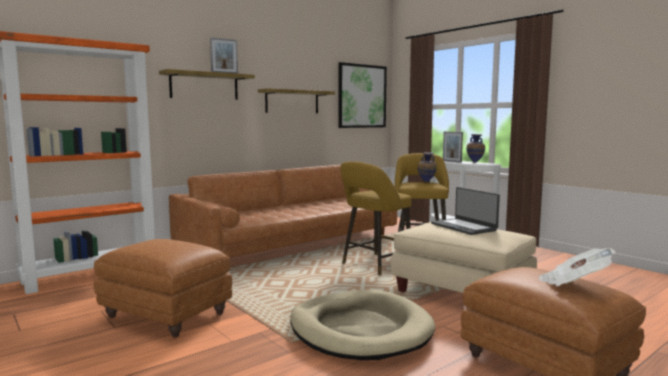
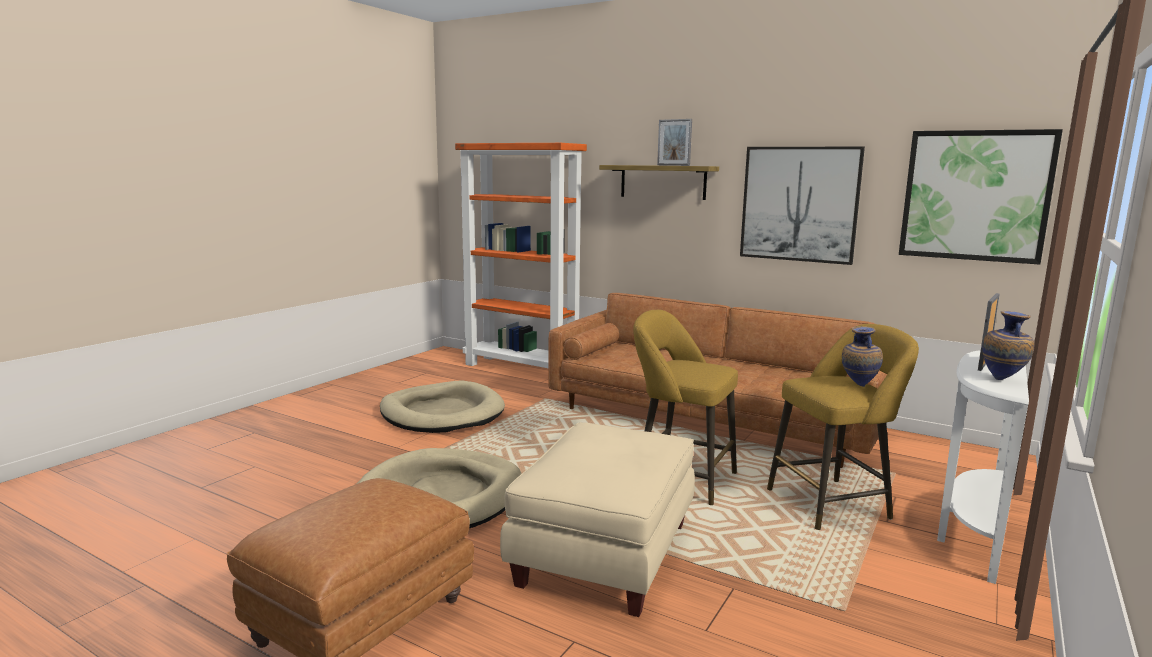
camera: 70 degrees right, 5 degrees up
(164, 316) = (442, 413): brown ottoman -> beige dog bed
(292, 101) = (799, 204): shelf -> picture
(464, 227) = (619, 451): laptop -> none
(574, 283) = (333, 521): newspaper -> none

